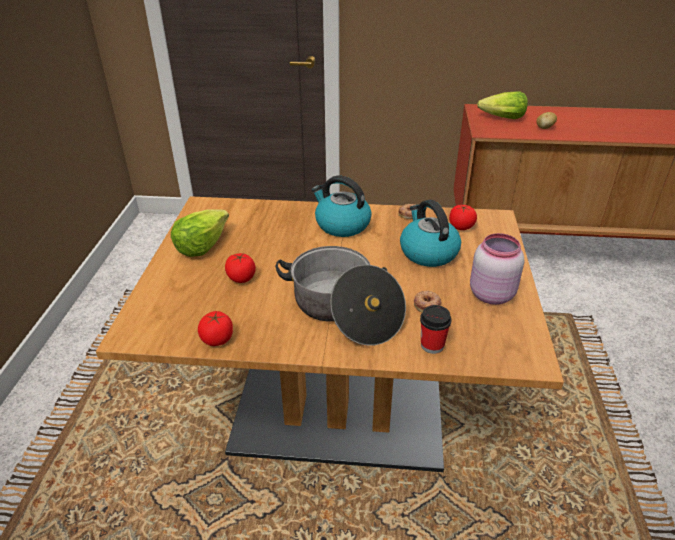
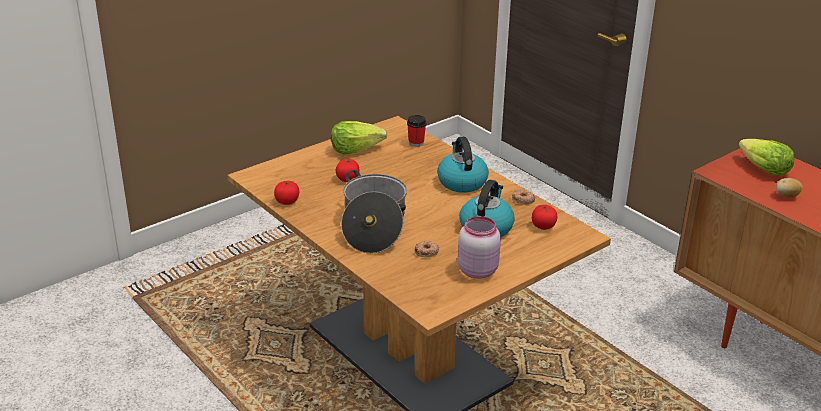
camera: 45 degrees right, 5 degrees down
(432, 345) = (389, 270): cup -> cup (416, 143)

